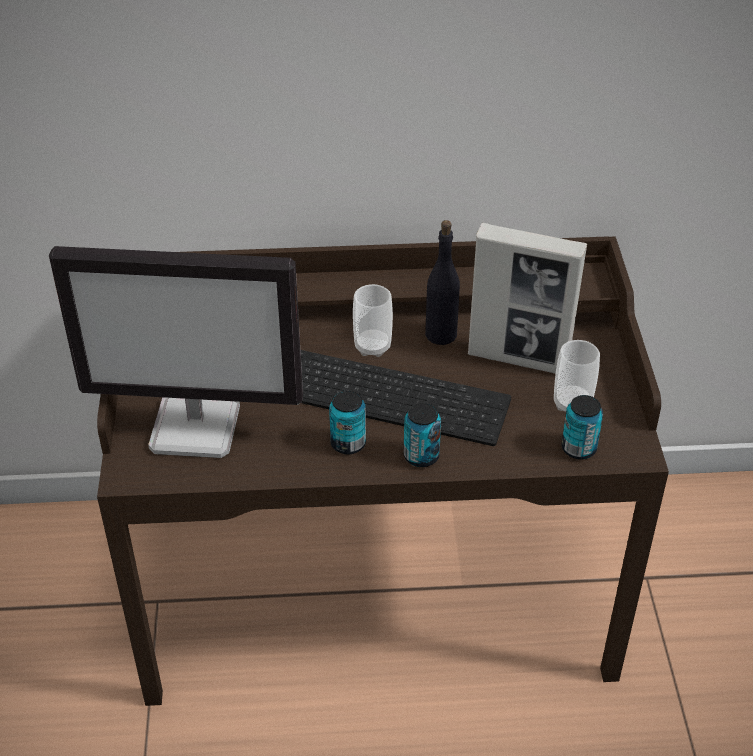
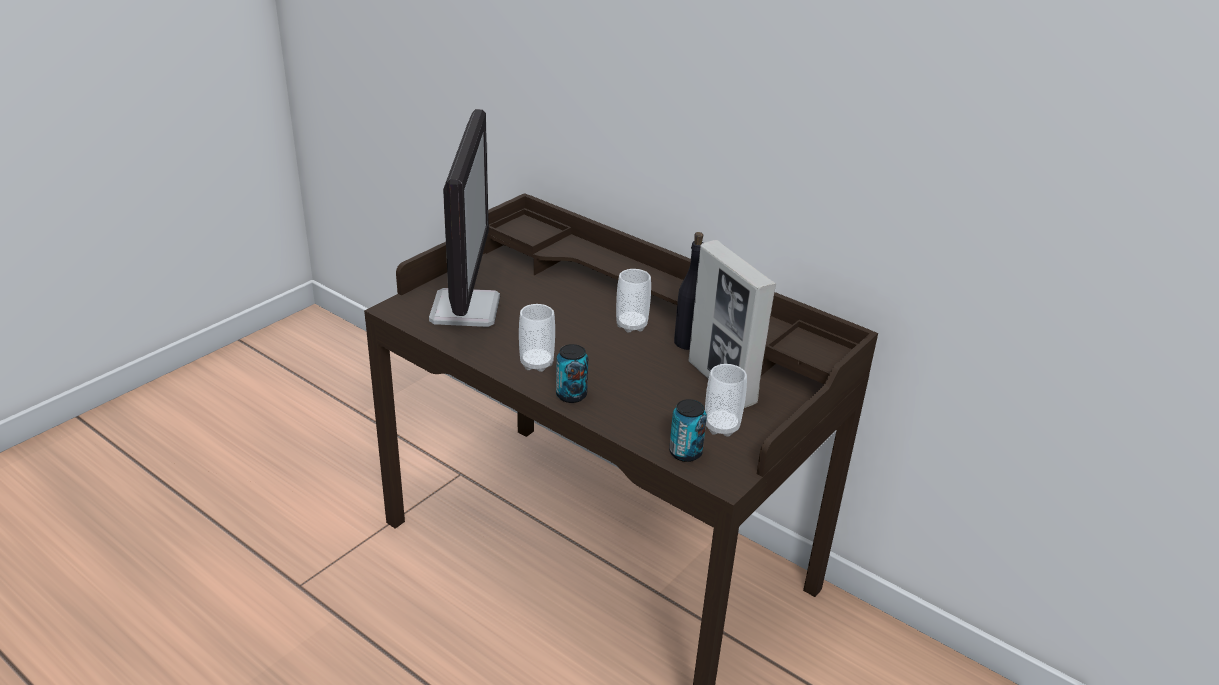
camera: 40 degrees right, 10 degrees down
(197, 427) = (465, 308): monitor -> monitor turned 135 degrees counterclockwise
(348, 443) = (536, 363): can -> cup
(395, 395) = (606, 356): keyboard -> none

